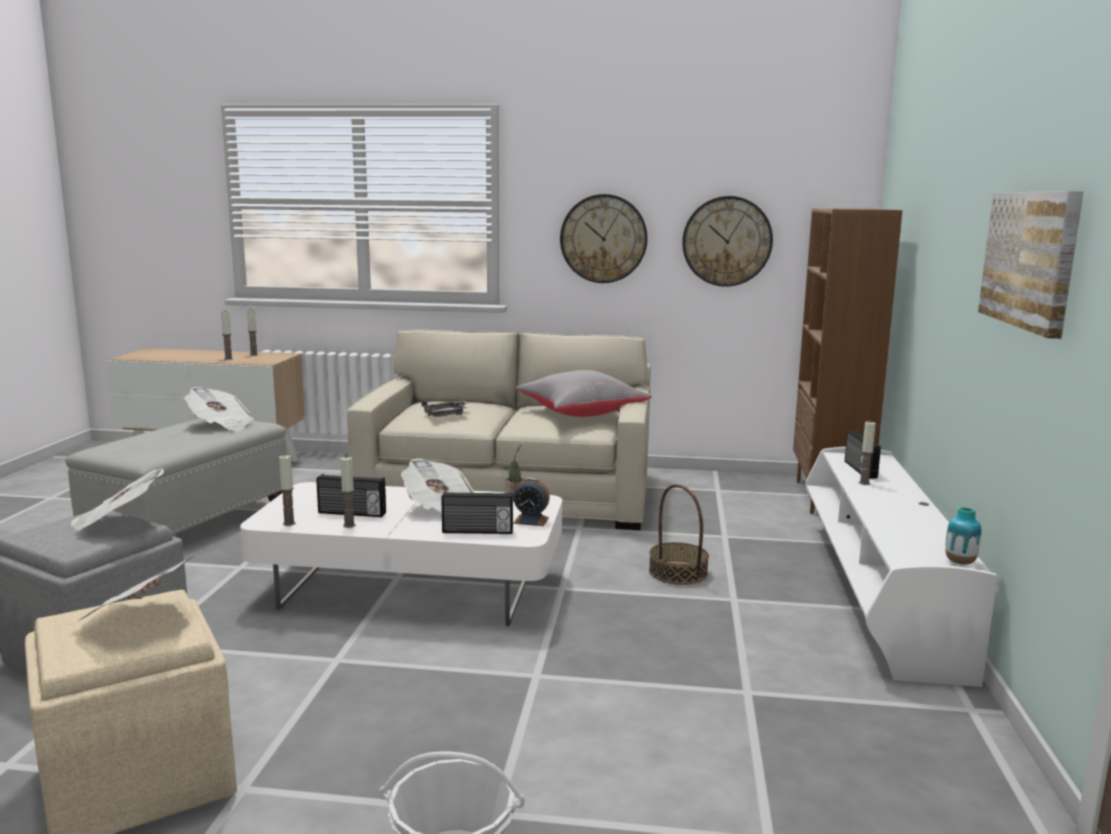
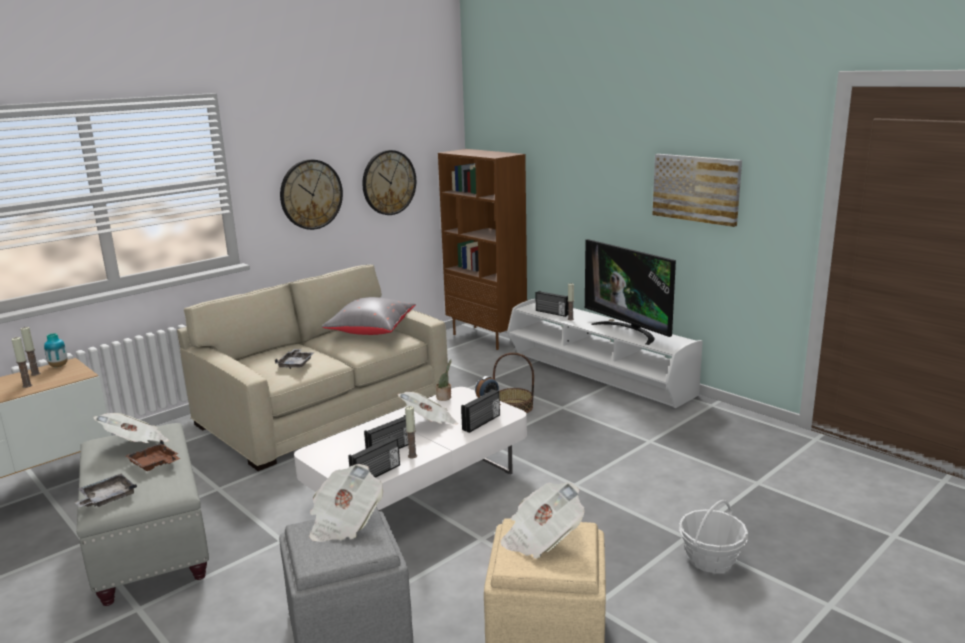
camera: 50 degrees left, 5 degrees up
(114, 446) = (107, 498): none -> grey tray
(188, 440) = (154, 464): none -> brown tray
(289, 523) = (376, 474): candle -> radio
(909, 523) = (629, 331): none -> television
(960, 562) = (680, 340): vase -> vase (59, 366)

